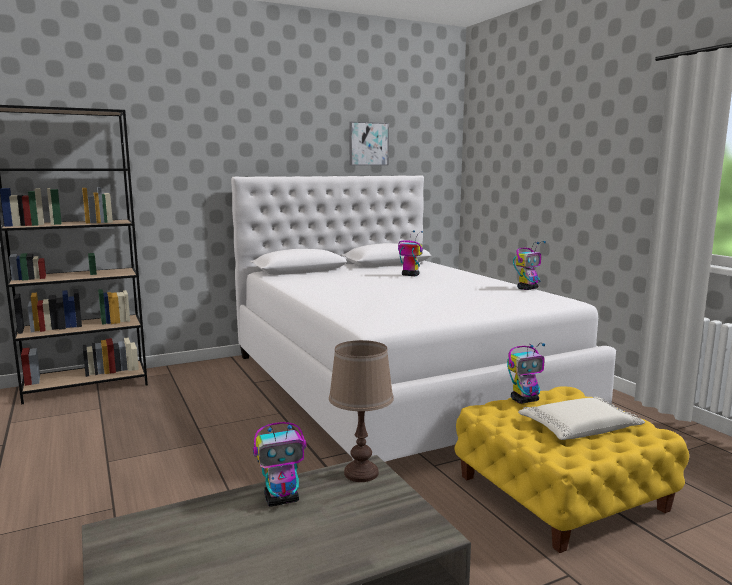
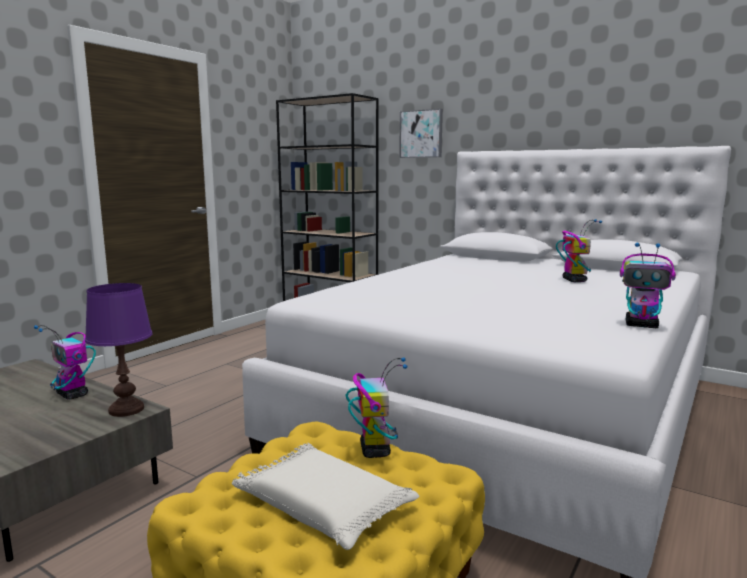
camera: 60 degrees right, 0 degrees up
(361, 473) = (127, 410): brown table lamp -> purple table lamp
(368, 144) = (642, 104): picture -> picture (421, 134)
(525, 400) = (374, 450): toy robot -> toy robot turned 135 degrees counterclockwise

